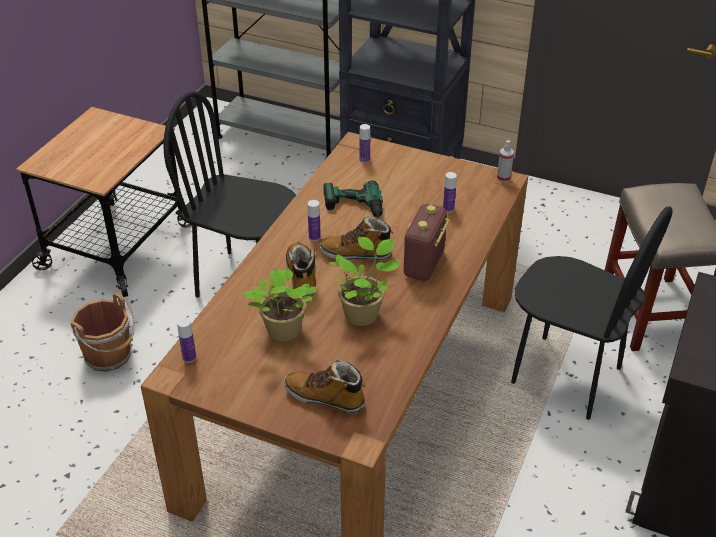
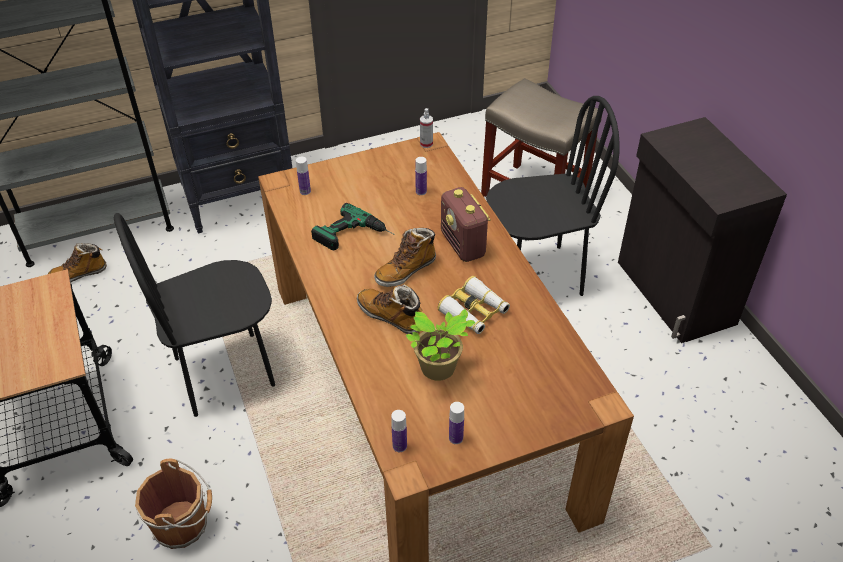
camera: 45 degrees left, 5 degrees up
(314, 237) = (356, 279): bottle -> bottle (456, 438)
(325, 397) = (537, 393): boot -> boot (79, 274)
(363, 313) = (474, 312): potted plant -> binoculars

